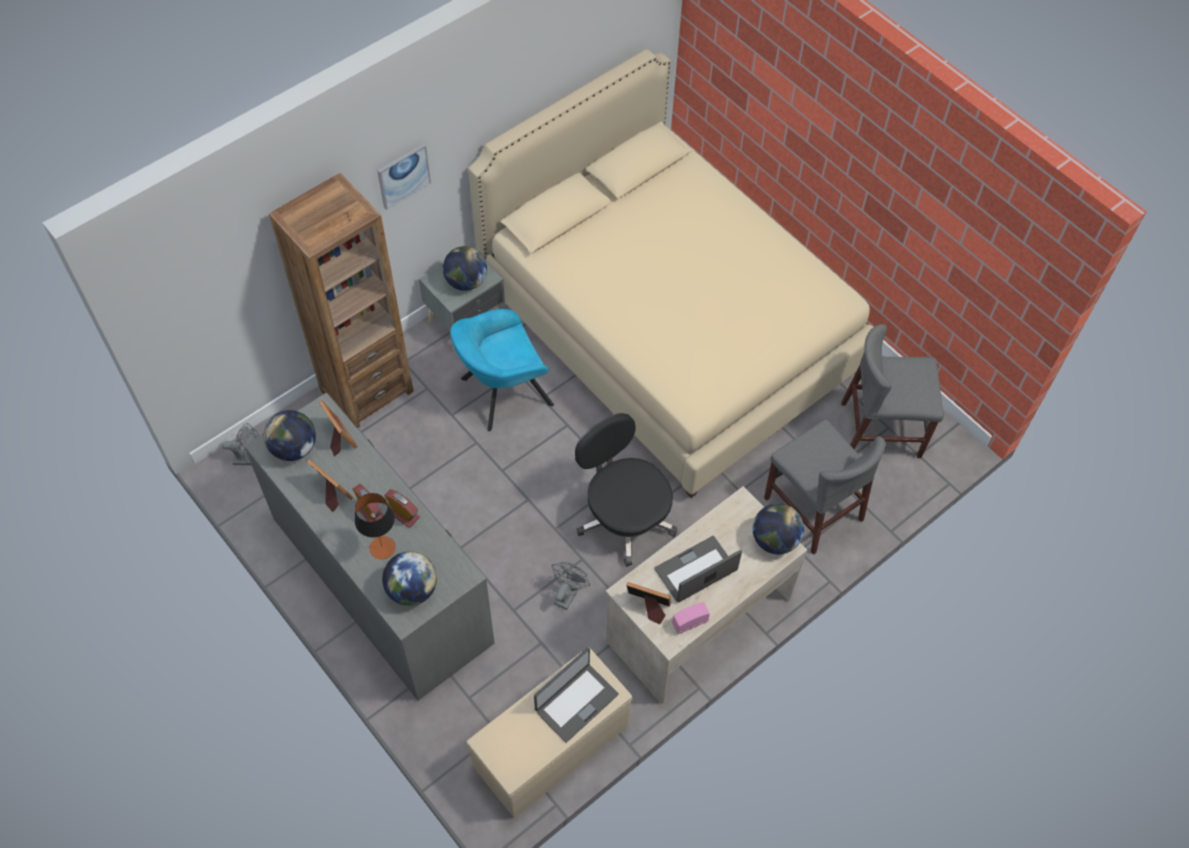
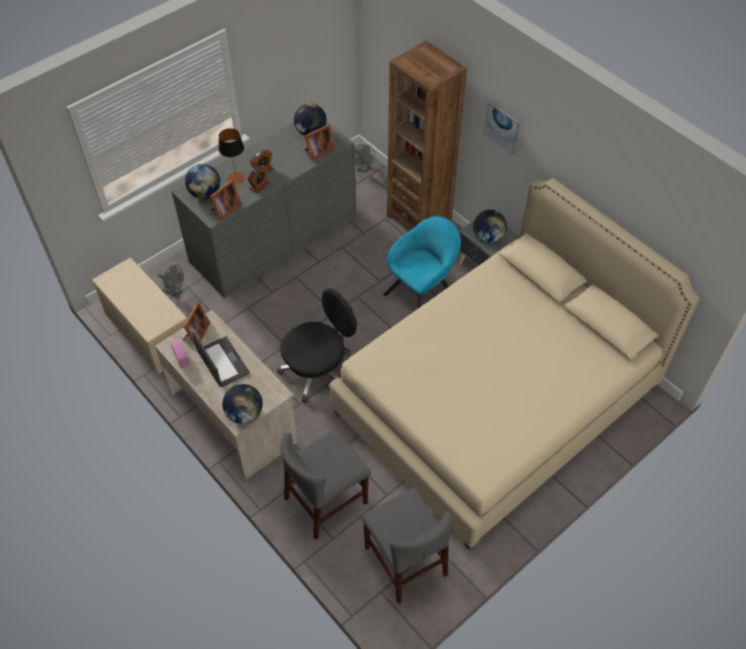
camera: 90 degrees right, 5 degrees down
(332, 493) = (277, 152): picture frame -> picture frame (225, 209)
(502, 393) = (423, 293): turquoise armchair -> turquoise armchair turned 75 degrees clockwise
(568, 593) = (259, 337): grey fan -> grey fan (174, 291)
(576, 702) = (147, 311): laptop -> none
(881, 430) = (405, 561): grey chair -> grey chair turned 150 degrees clockwise

